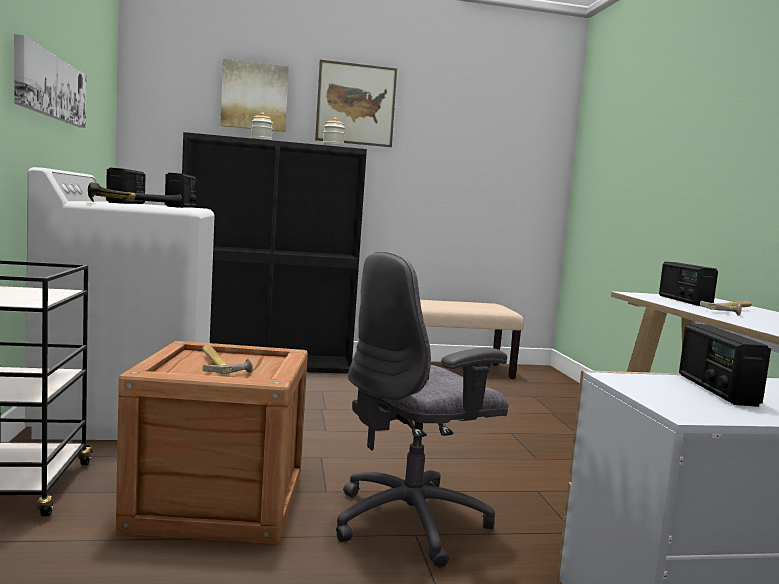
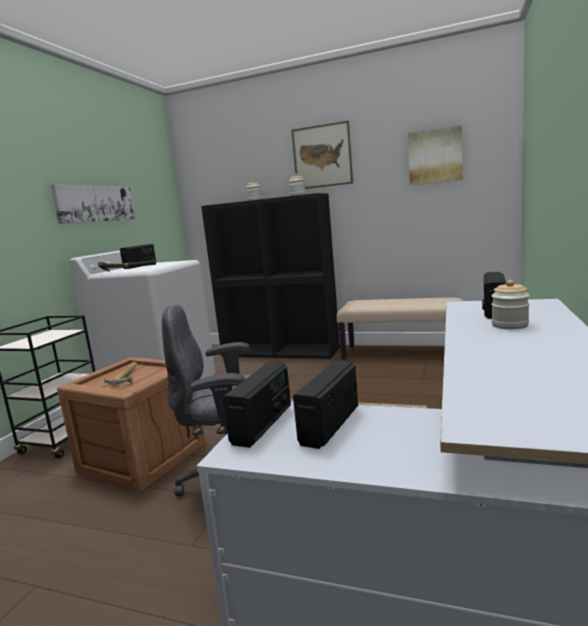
camera: 30 degrees right, 5 degrees up
(181, 207) = (169, 263): radio -> radio (263, 424)
(254, 96) = (253, 167): picture -> picture (435, 156)
(733, 311) = (509, 325): hammer -> jar

